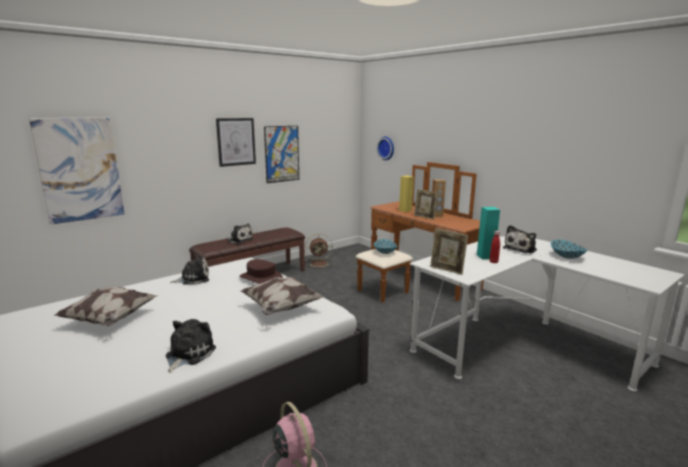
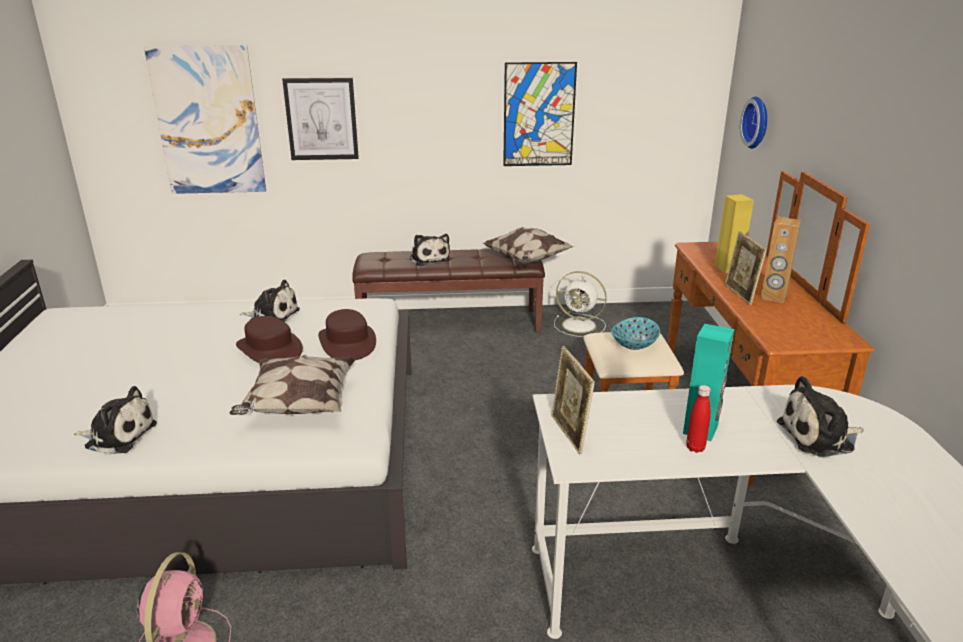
camera: 35 degrees right, 10 degrees up
(110, 320) = (118, 352): pillow -> pillow (527, 260)
(188, 354) = (118, 435): plush toy -> plush toy turned 45 degrees clockwise
(219, 292) = (270, 349): none -> brown hat
(236, 141) = (449, 89): picture -> picture (321, 119)
(319, 263) = (580, 325): brown fan -> white fan
(567, 256) = (903, 495): bowl -> none

